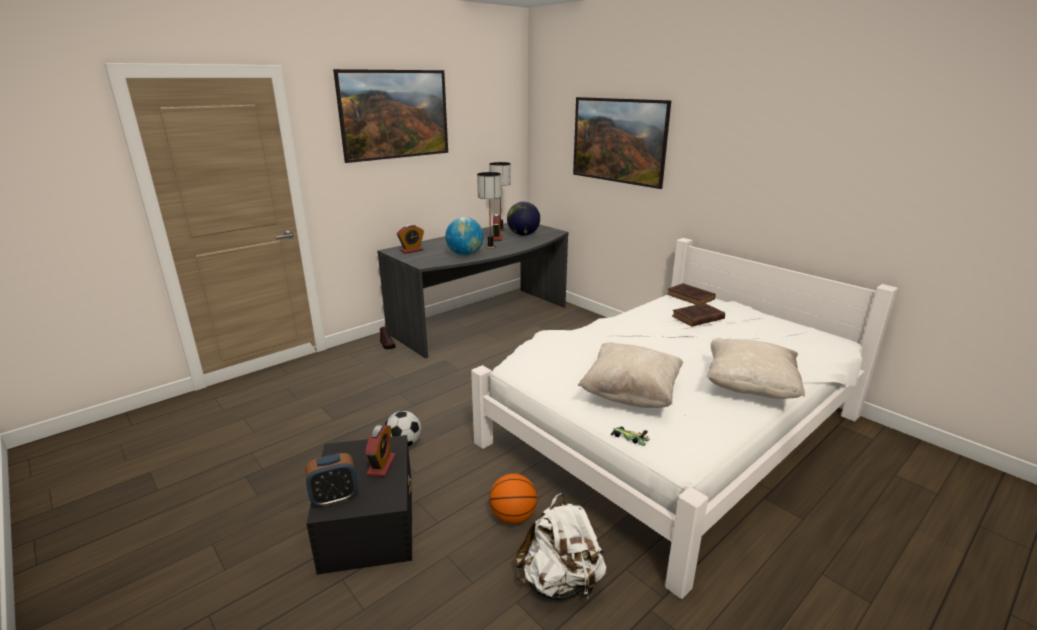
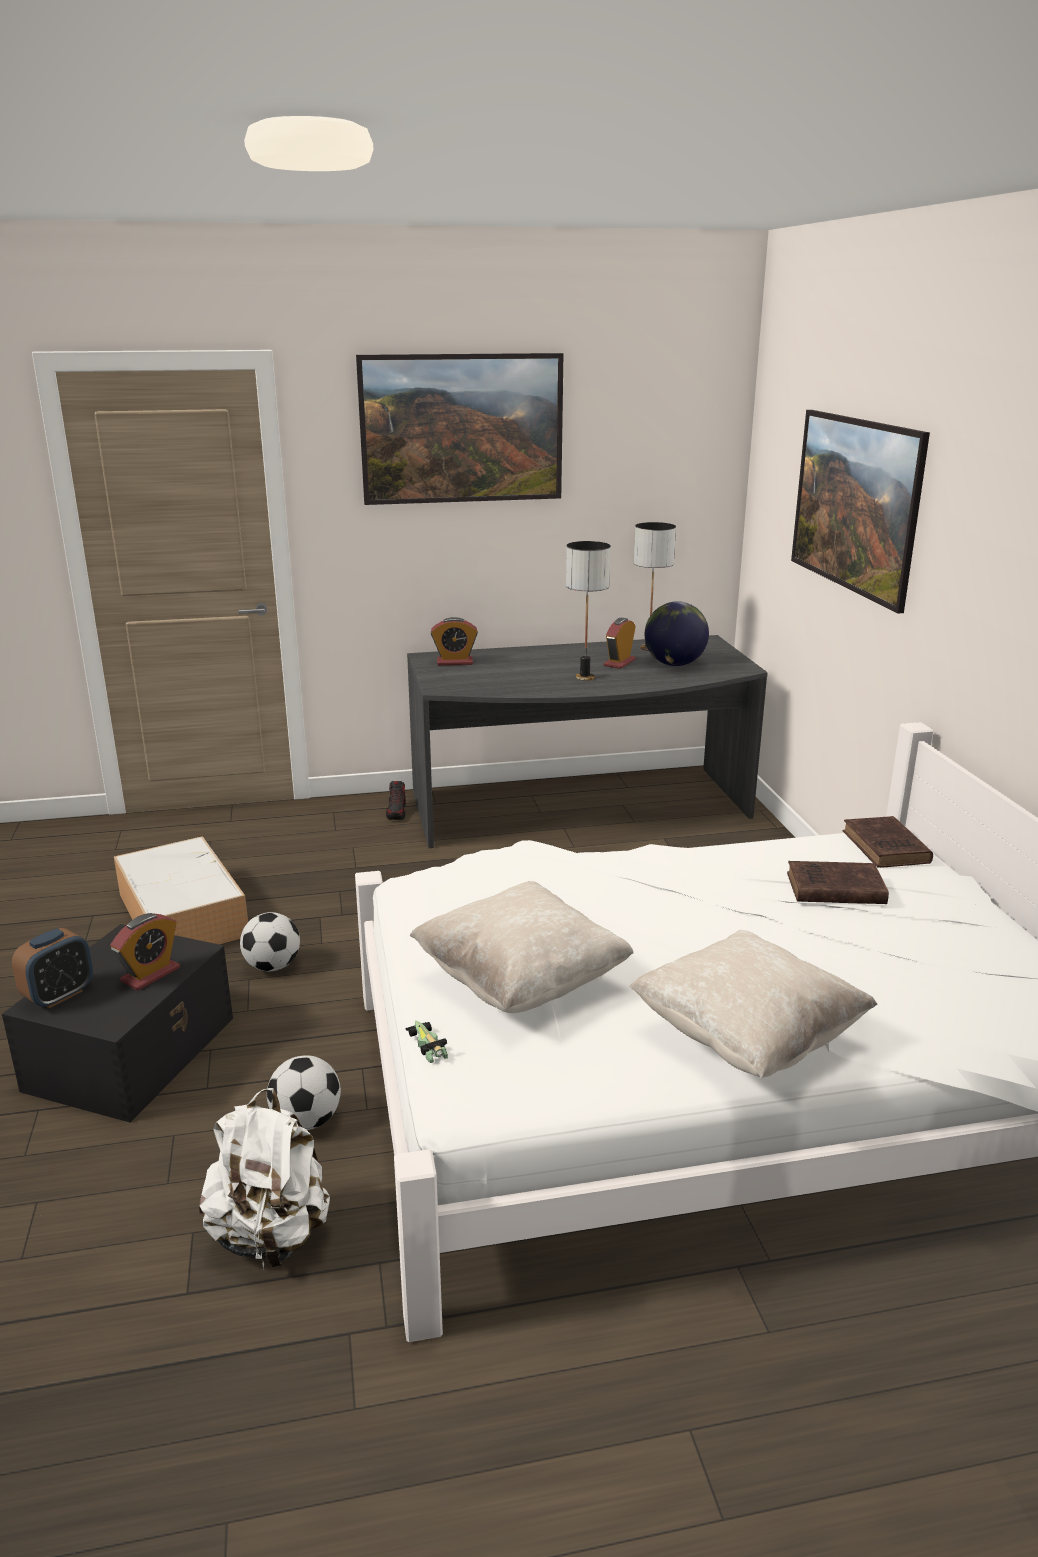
camera: 30 degrees right, 0 degrees up
(313, 433) = (181, 914): none -> storage box
(334, 498) = (59, 995): alarm clock -> alarm clock turned 60 degrees counterclockwise
(465, 254) = (525, 683): globe -> none
(513, 516) = (306, 1121): basketball -> football

